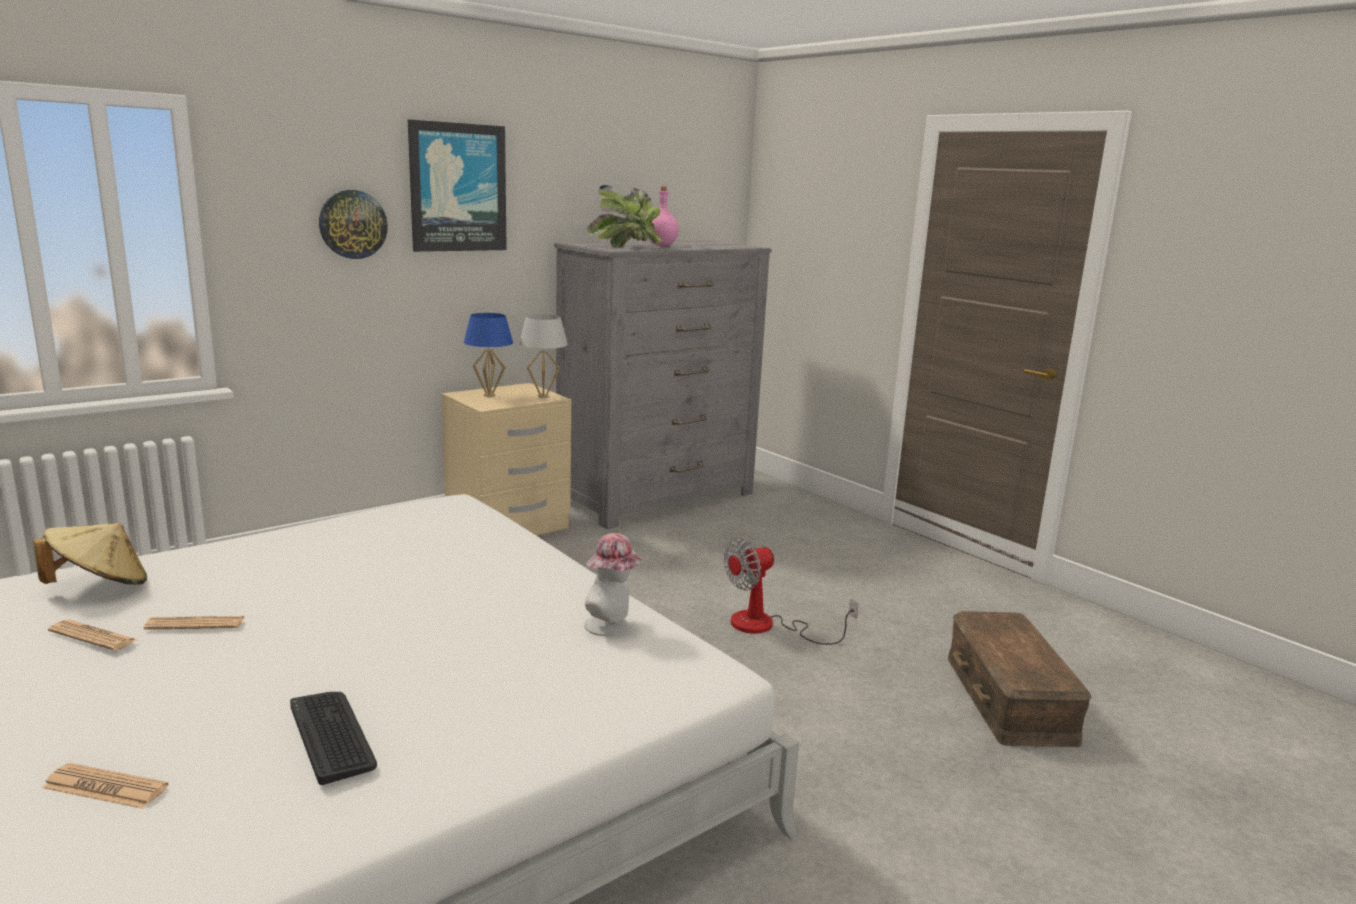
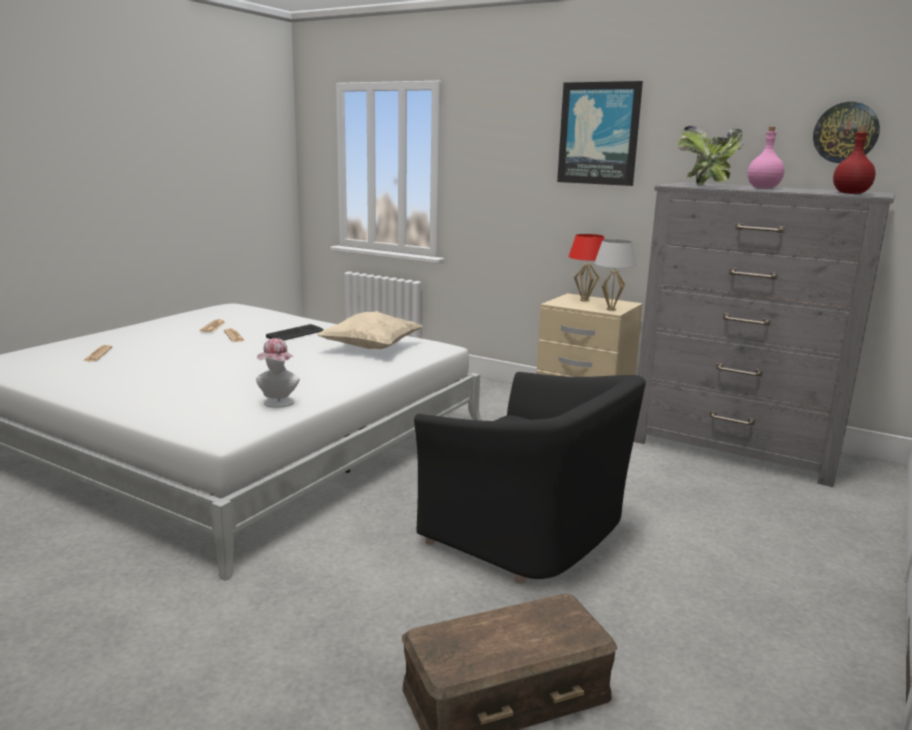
camera: 70 degrees right, 0 degrees up
(100, 586) = (265, 319): beige hat -> none
(332, 735) = (134, 372): keyboard -> keyboard (295, 334)
(353, 224) = (521, 160): wall clock -> wall clock (845, 133)
(411, 538) = (371, 348): none -> beige pillow
(489, 395) = (584, 300): blue table lamp -> red table lamp
(732, 246) = (851, 193): none -> red bottle
(767, 626) = (529, 532): fan -> black armchair

